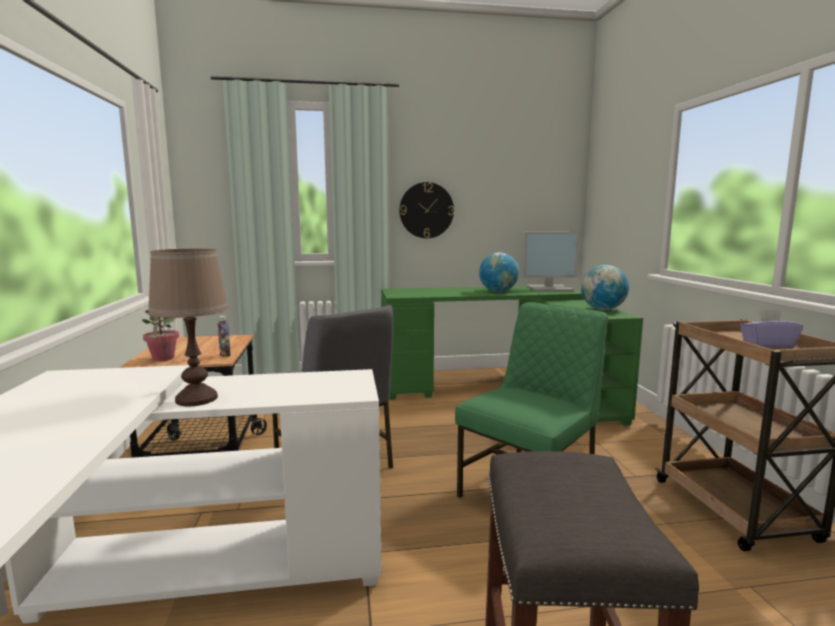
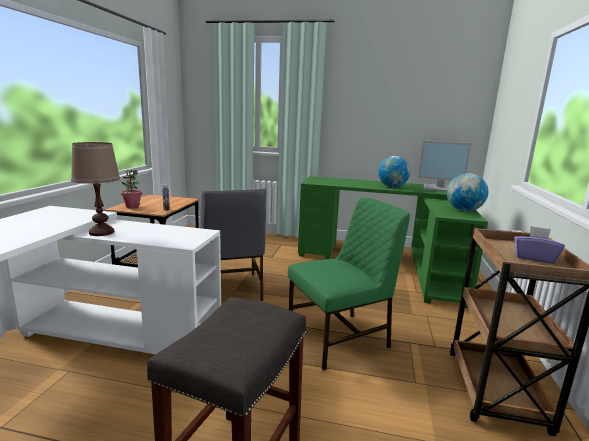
camera: 20 degrees right, 5 degrees up
(426, 210) = (351, 119): wall clock -> none

